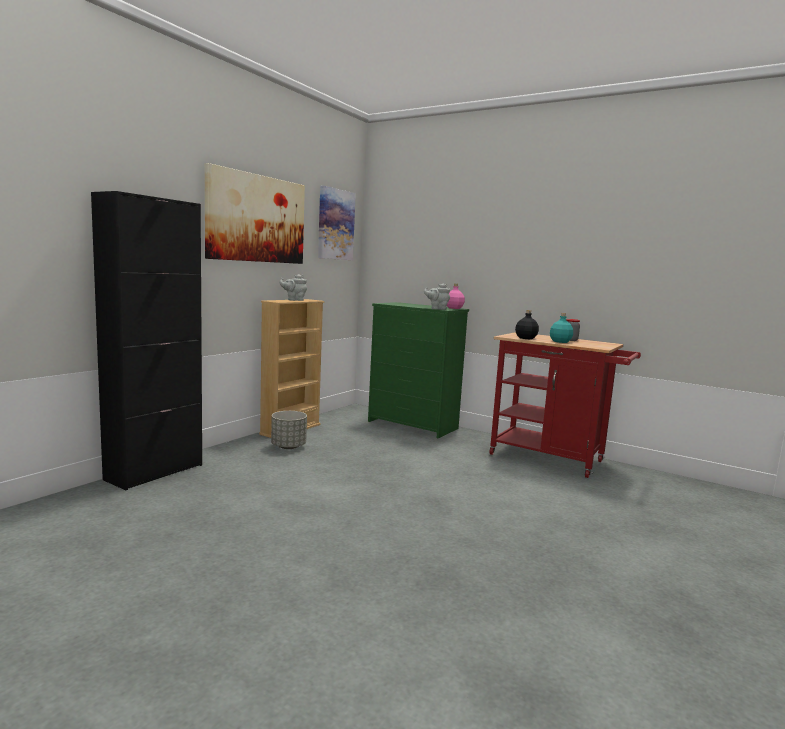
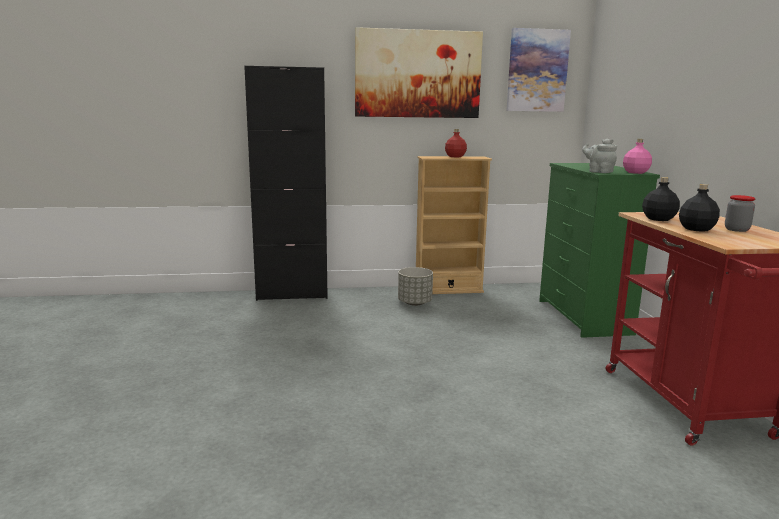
camera: 50 degrees right, 5 degrees up
(294, 300) = (455, 156): grey teapot -> red bottle
(560, 342) = (696, 229): turquoise bottle -> black bottle

